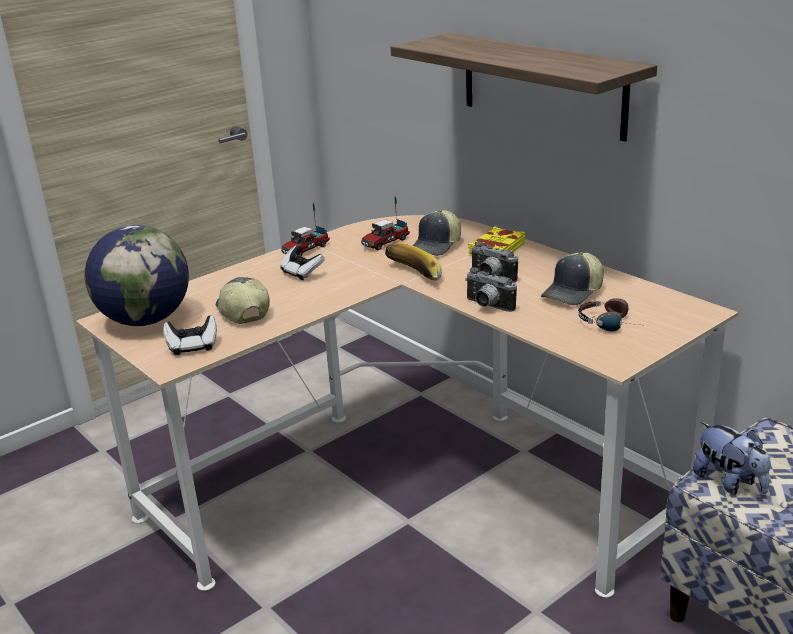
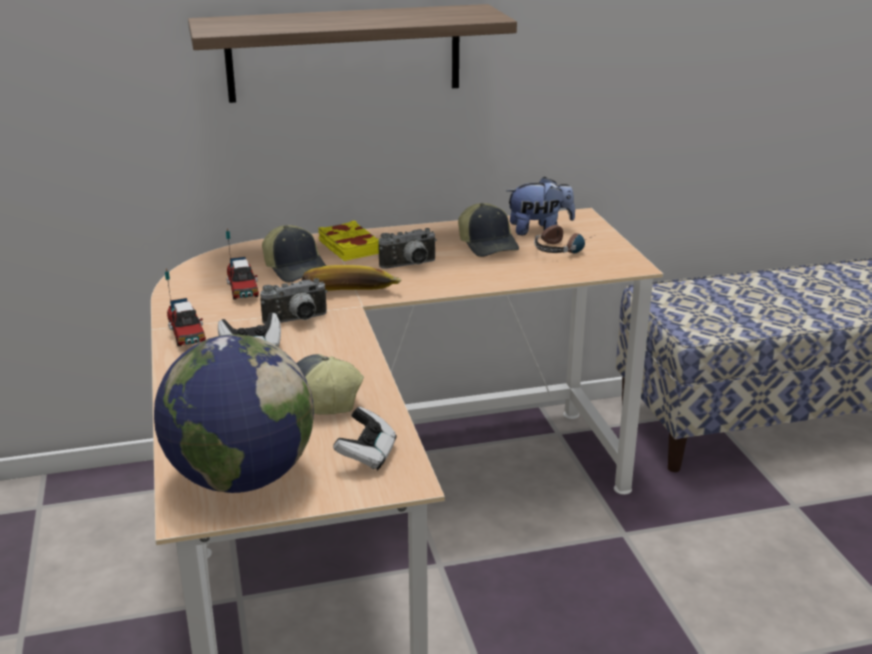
camera: 65 degrees left, 0 degrees up
(487, 306) = (469, 282): camera -> camera (297, 321)
(729, 482) = (699, 327): plush toy -> plush toy (539, 230)

